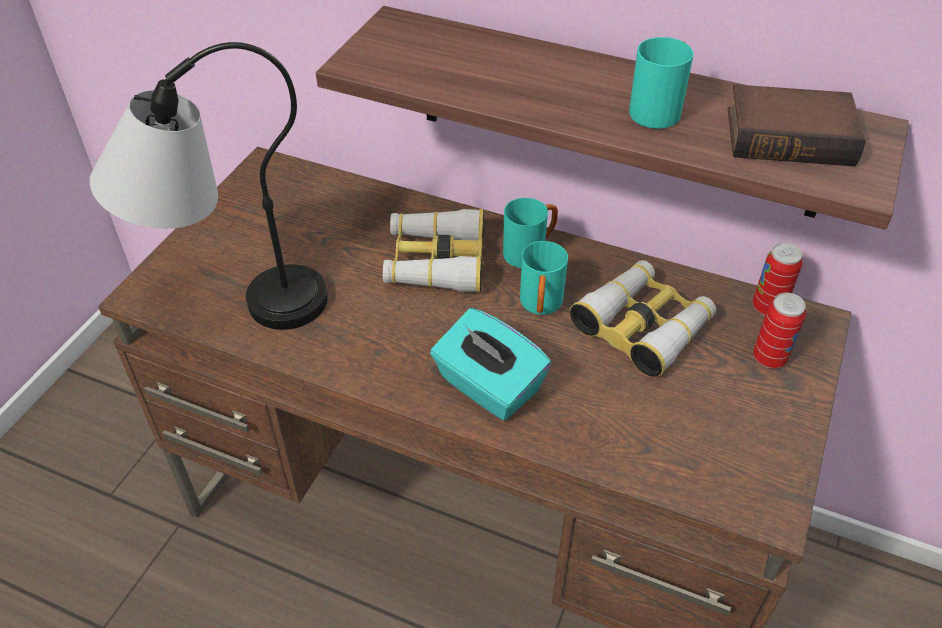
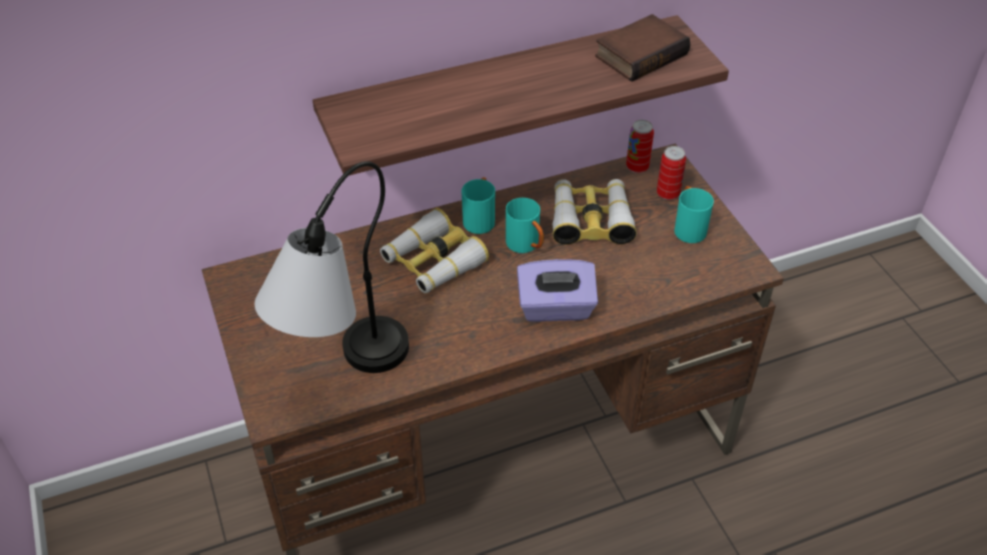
camera: 45 degrees left, 0 degrees up
(488, 387) = (556, 308): turquoise tissue box -> purple tissue box
(659, 110) = (564, 76): turquoise mug -> turquoise mug (688, 228)

